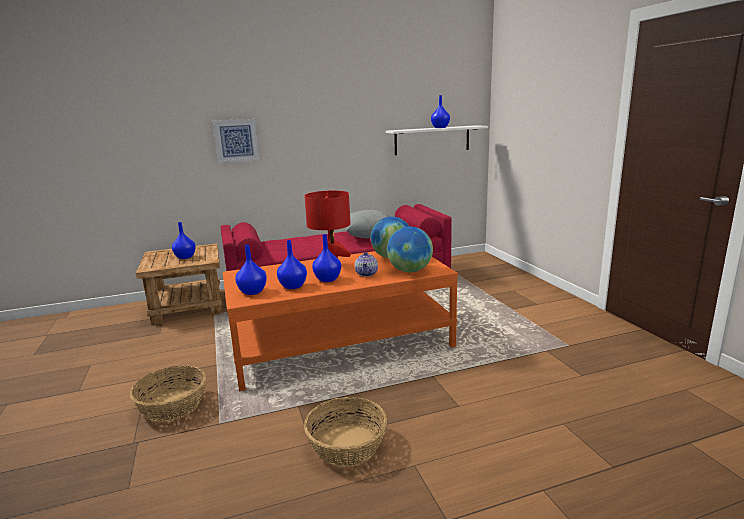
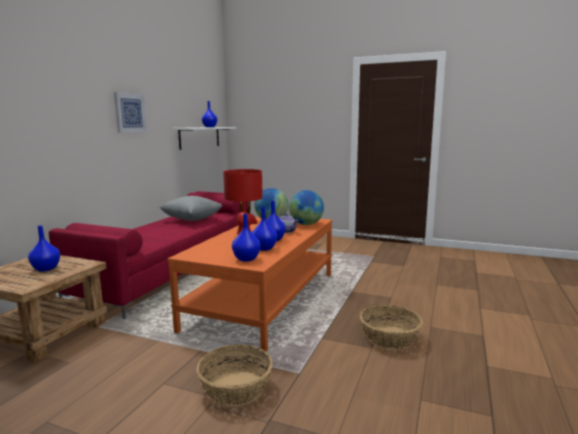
camera: 50 degrees left, 5 degrees down
(236, 140) = (59, 131): picture -> picture (130, 113)

